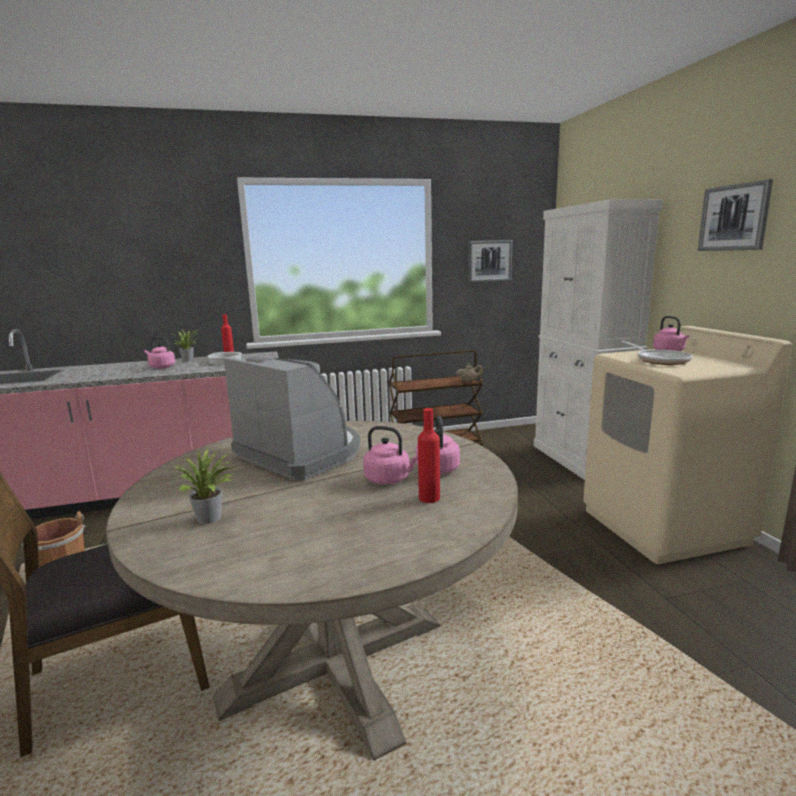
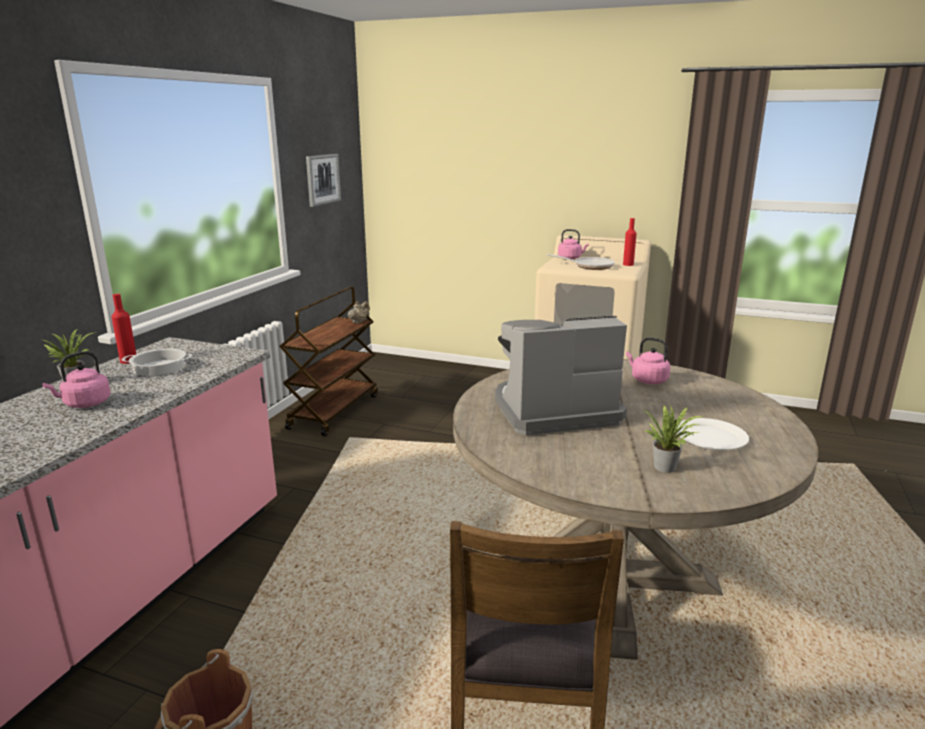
camera: 55 degrees left, 5 degrees up
(309, 525) = (710, 437): none -> white plate
(389, 479) = (652, 397): pink kettle -> none
(429, 498) = (698, 395): red bottle -> red bottle (628, 264)
(580, 459) = (460, 373): white cabinet -> none
(734, 217) = (591, 148): picture -> none

